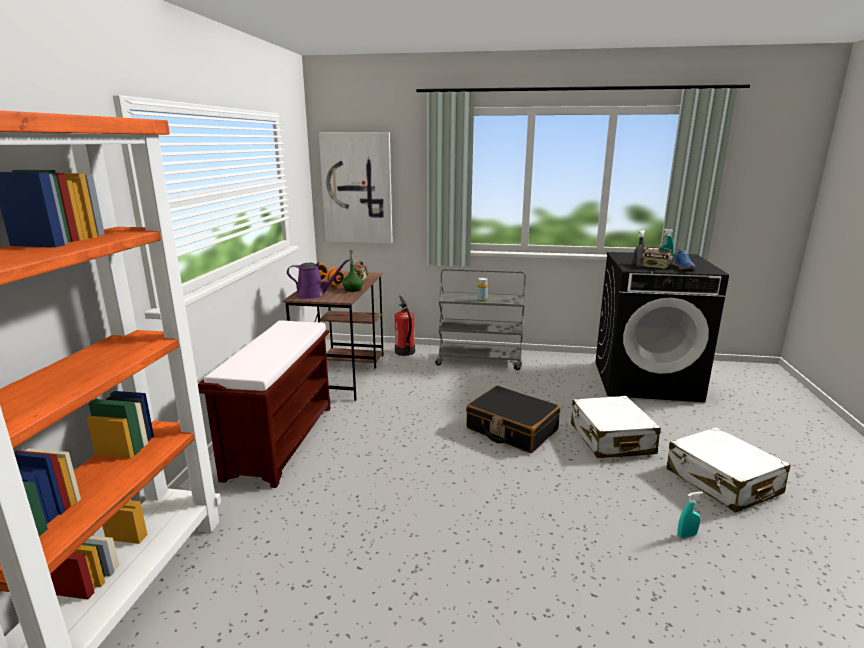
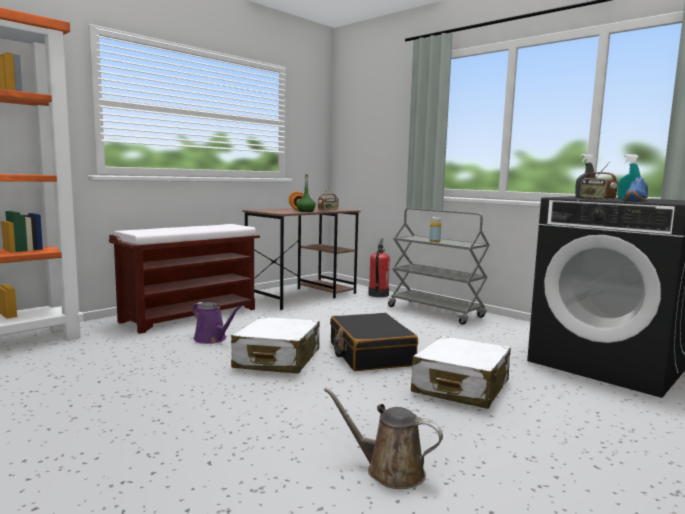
camera: 35 degrees right, 10 degrees down
(314, 295) = (270, 210): purple watering can -> purple watering can (212, 339)
(357, 188) = (362, 137): picture -> none
(686, 535) = (389, 471): turquoise spray bottle -> brown watering can
(722, 482) = (533, 456): white suitcase -> white suitcase (277, 359)

